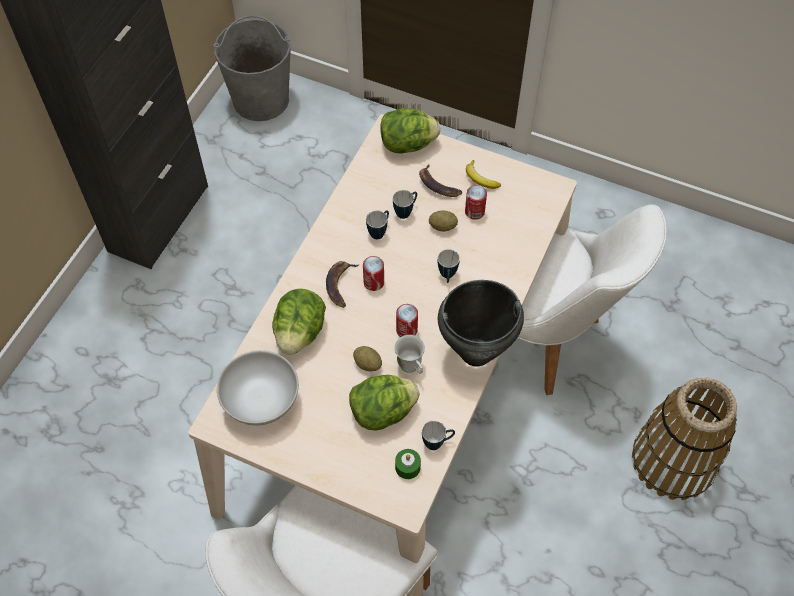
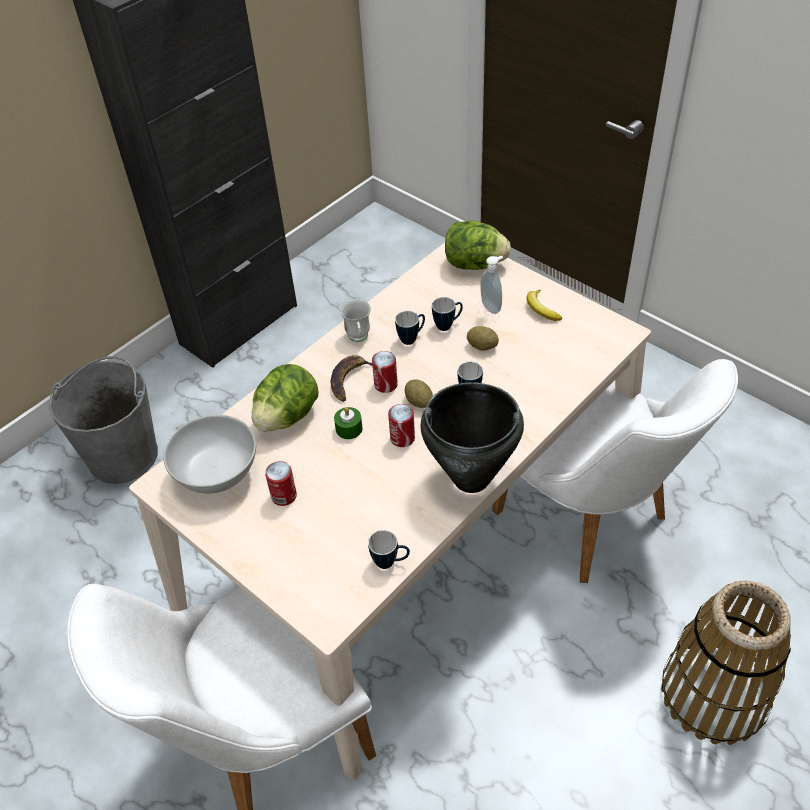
camera: 20 degrees right, 10 degrees down
(261, 99) = (377, 240): grey bucket -> grey bucket (123, 455)
(367, 364) = (346, 462): potato -> potato (419, 401)
(382, 411) = (342, 514): lettuce -> none
(407, 467) = (346, 579): green candle -> green candle (349, 428)
(411, 368) = (392, 478): white mug -> white mug (359, 339)
(437, 185) = (492, 306): banana -> soap dispenser
(474, 212) = (523, 339): can -> can (284, 496)

